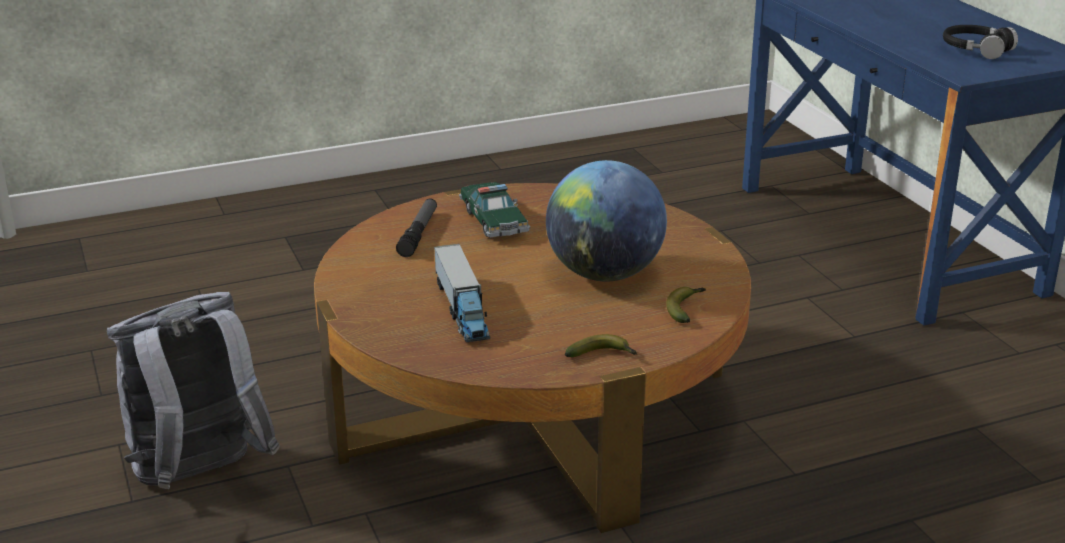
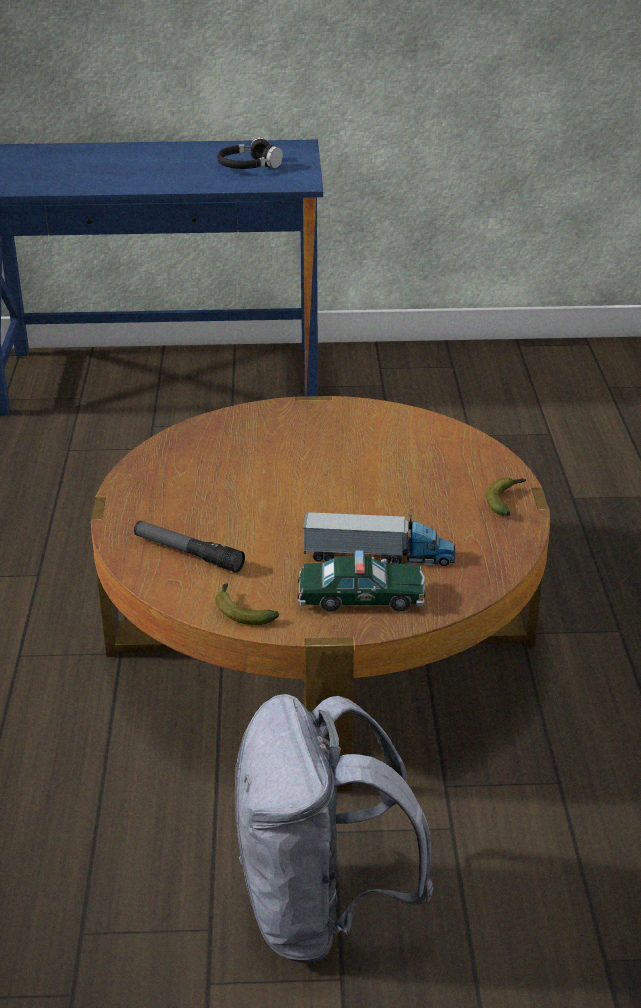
camera: 70 degrees left, 5 degrees up
(493, 221) = (193, 503): toy car -> toy car (361, 597)
(604, 274) = (354, 467): globe -> none
(686, 309) = (444, 444): banana -> banana (241, 611)

